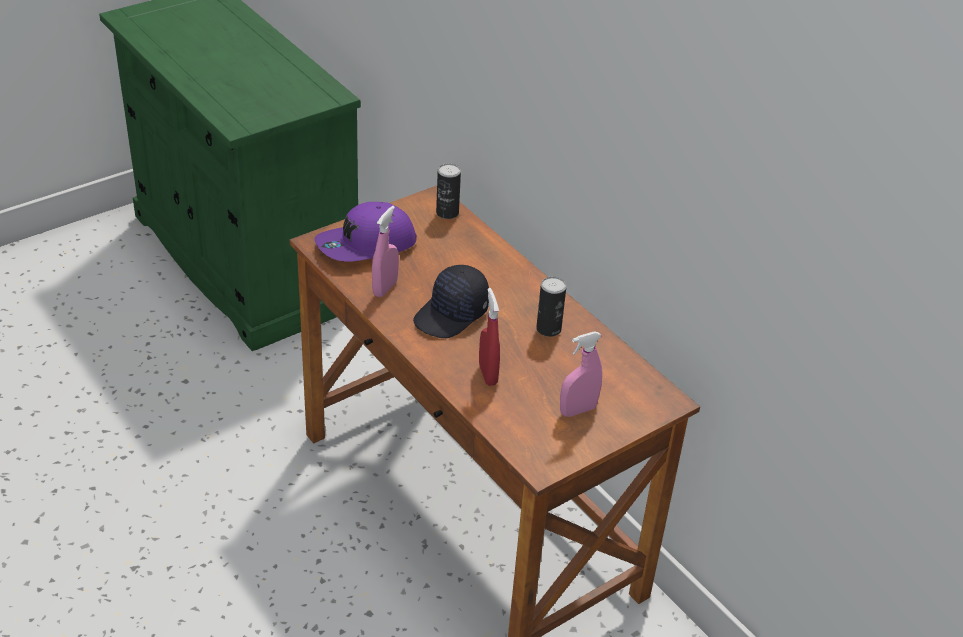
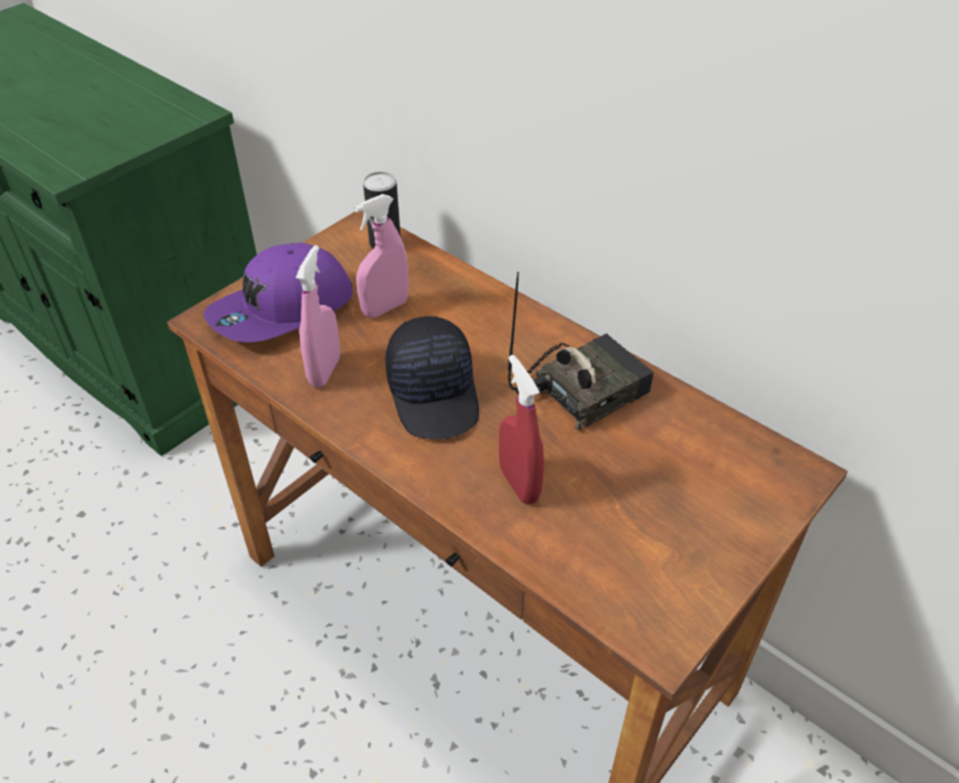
camera: 10 degrees left, 5 degrees up
(452, 314) = (435, 394): black cap -> black cap turned 45 degrees counterclockwise
(548, 329) = (582, 389): can -> radio
(578, 410) = (676, 518): pink spray bottle -> pink spray bottle (385, 308)

